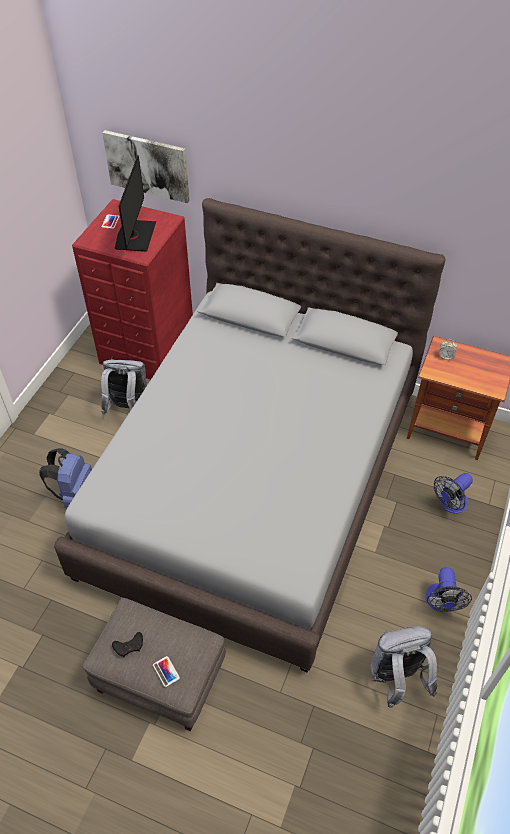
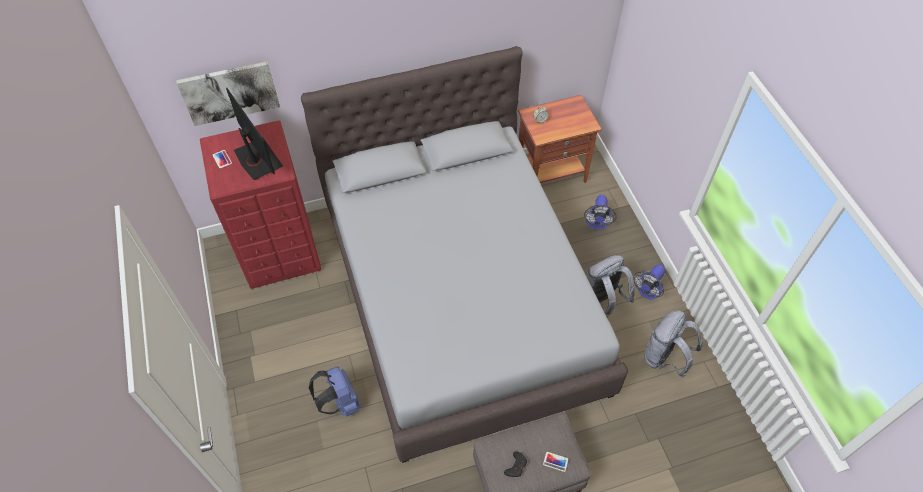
camera: 40 degrees left, 5 degrees up
(129, 409) = (313, 308): grey backpack -> grey backpack (602, 301)
(441, 603) = (647, 292): fan -> fan turned 75 degrees clockwise

